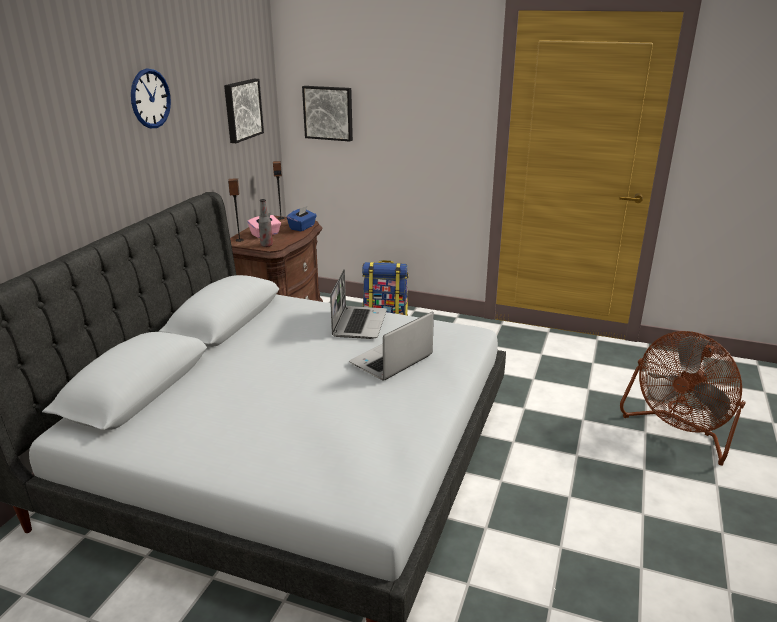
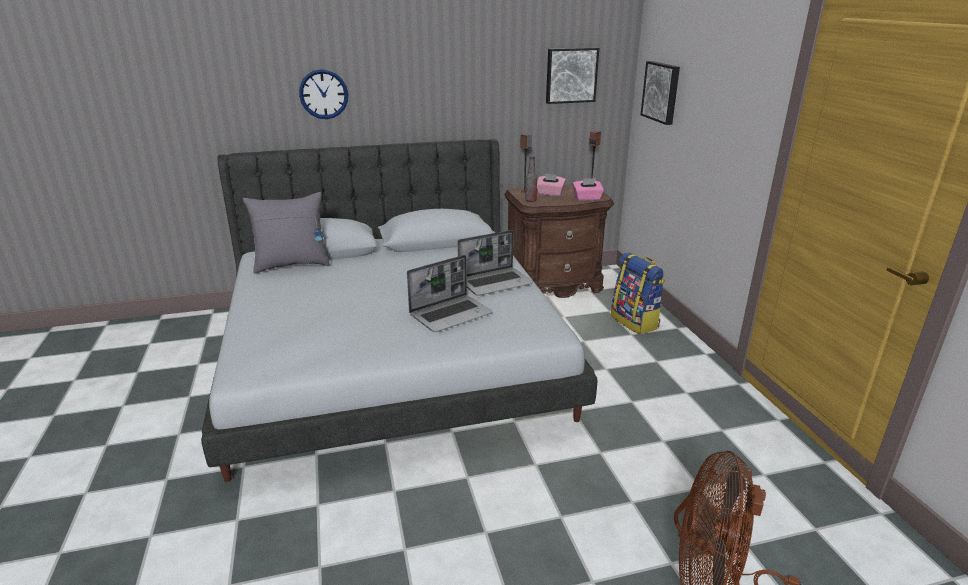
camera: 55 degrees right, 0 degrees up
(147, 414) = (292, 266): none -> grey pillow
(150, 98) = (446, 48): wall clock -> wall clock (323, 94)
(302, 227) = (587, 198): blue tissue box -> pink tissue box
(391, 361) = (451, 314): laptop -> laptop turned 135 degrees clockwise

